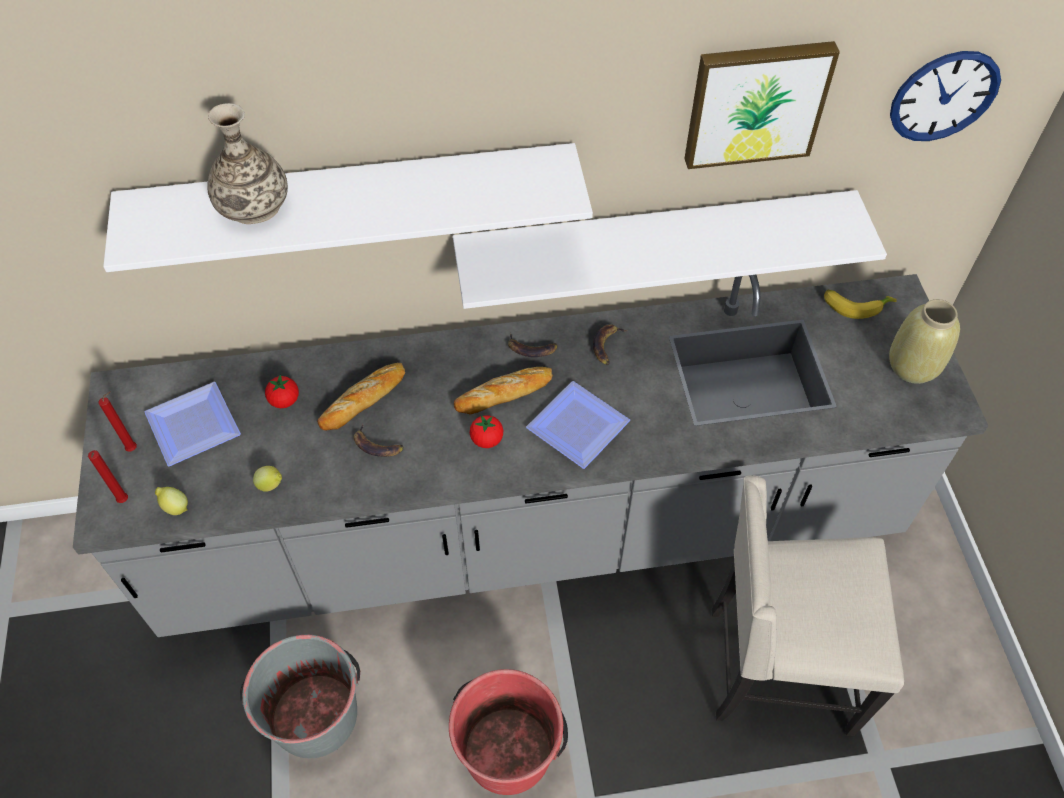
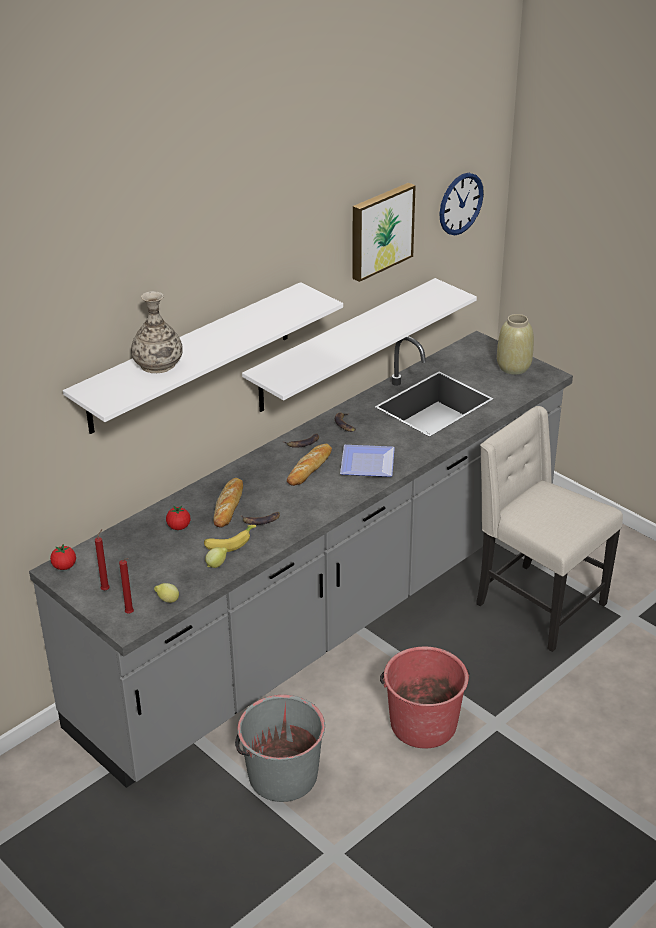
camera: 35 degrees left, 20 degrees down
(190, 425) = (130, 563): plate -> none
(487, 439) = (322, 490): tomato -> tomato (64, 566)
(775, 667) = (537, 605): beige chair -> beige chair turned 75 degrees clockwise
(855, 305) = (459, 354): banana -> banana (229, 542)

